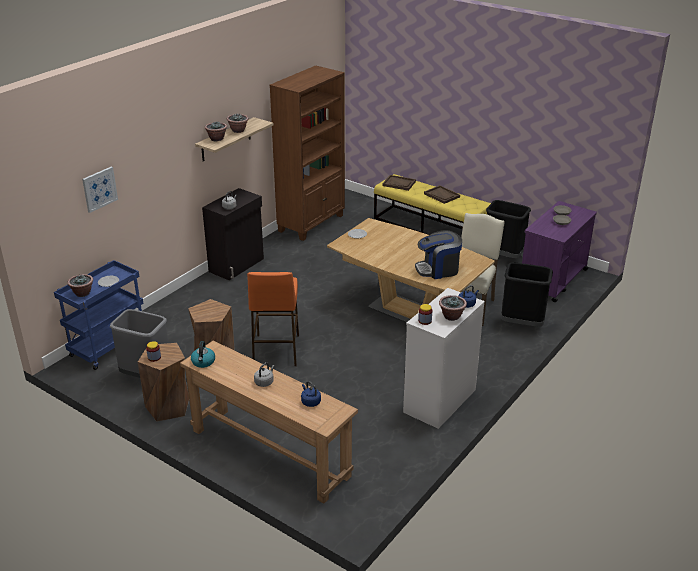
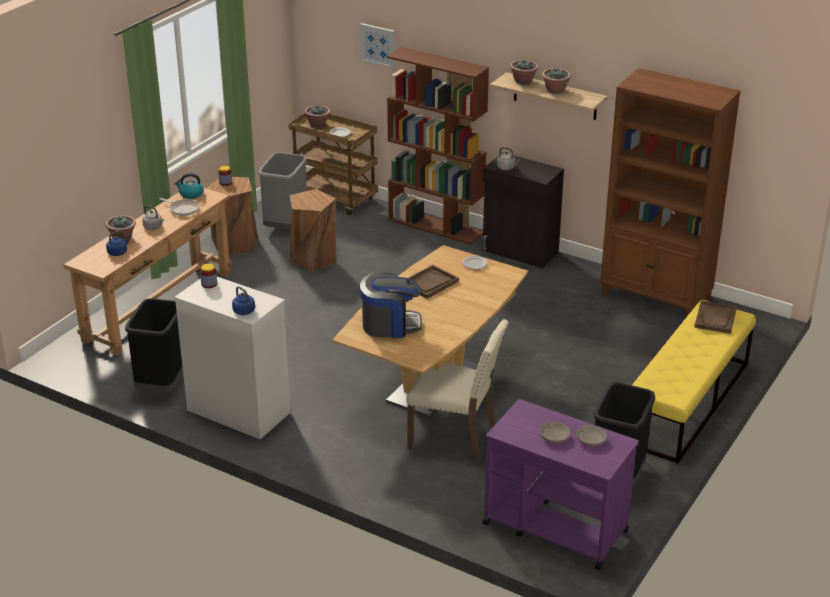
camera: 85 degrees right, 0 degrees up
(108, 346) = (336, 199): blue cart -> brown cart
(182, 297) = (436, 226): none -> brown bookcase
(234, 366) = (183, 209): none -> frying pan
(276, 350) = (335, 294): orange stool -> none
(438, 269) = (390, 325): coffee machine -> coffee machine turned 105 degrees clockwise
(442, 195) = (690, 359): brown tray -> brown tray (430, 283)
(451, 316) = (217, 301): potted plant -> potted plant (122, 238)
(522, 324) = (417, 486): black trash can -> black trash can (162, 384)

